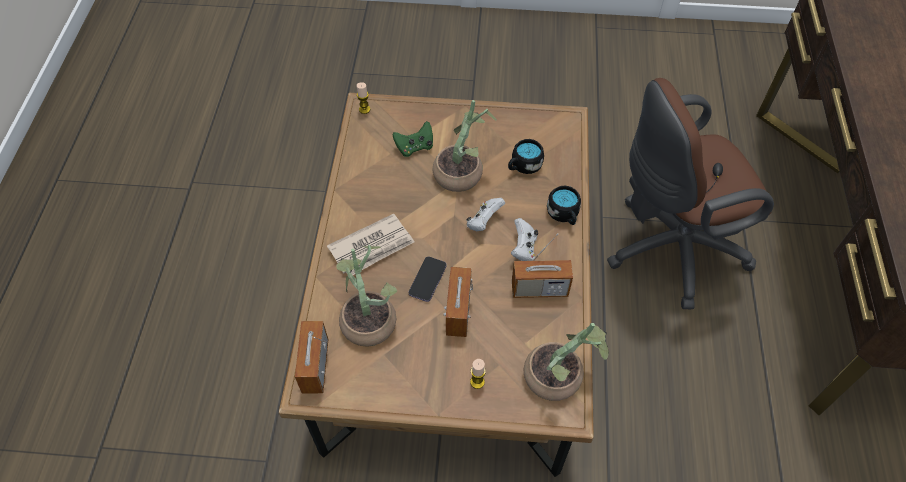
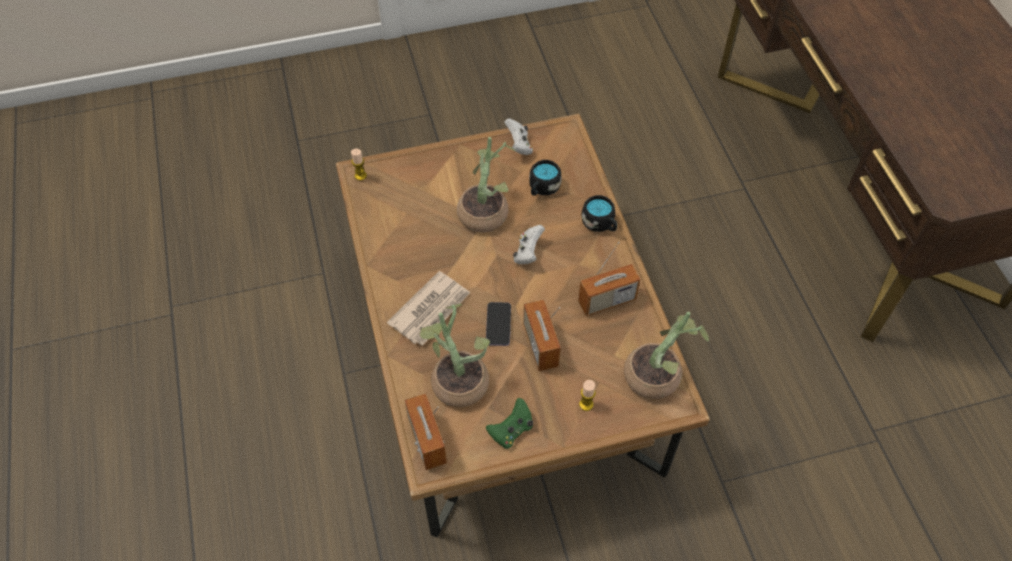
camera: 20 degrees left, 0 degrees up
(415, 147) = (428, 199): green game controller -> green game controller (511, 430)
(523, 249) = (576, 267): white game controller -> white game controller (519, 145)
(668, 249) = (685, 231): brown office chair -> none

